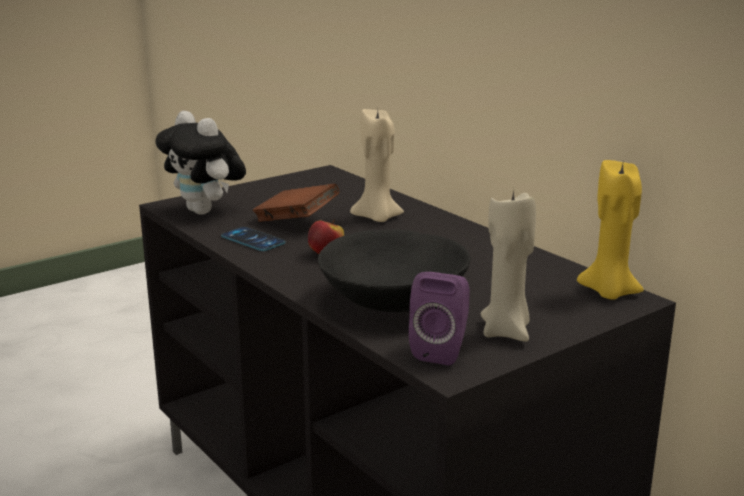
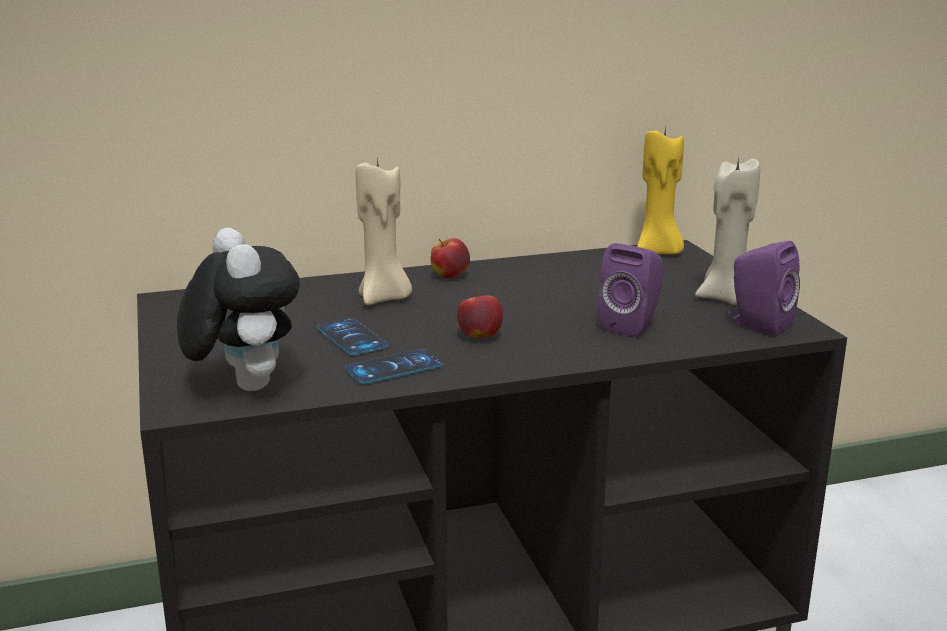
camera: 70 degrees left, 0 degrees up
(205, 211) = (243, 385): plush toy -> plush toy turned 90 degrees counterclockwise
(296, 222) = (351, 338): brown book -> phone
(393, 300) = (632, 325): black bowl -> purple speaker
(446, 228) = (450, 276): none -> apple

